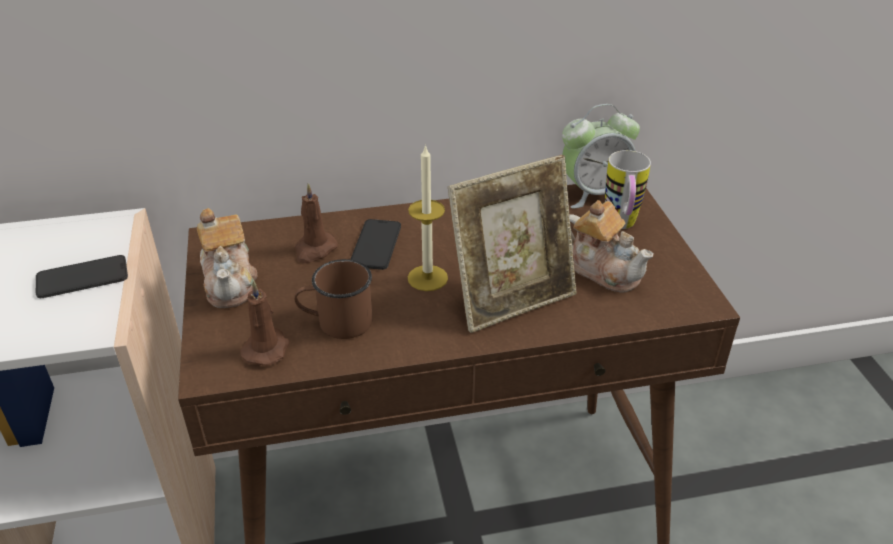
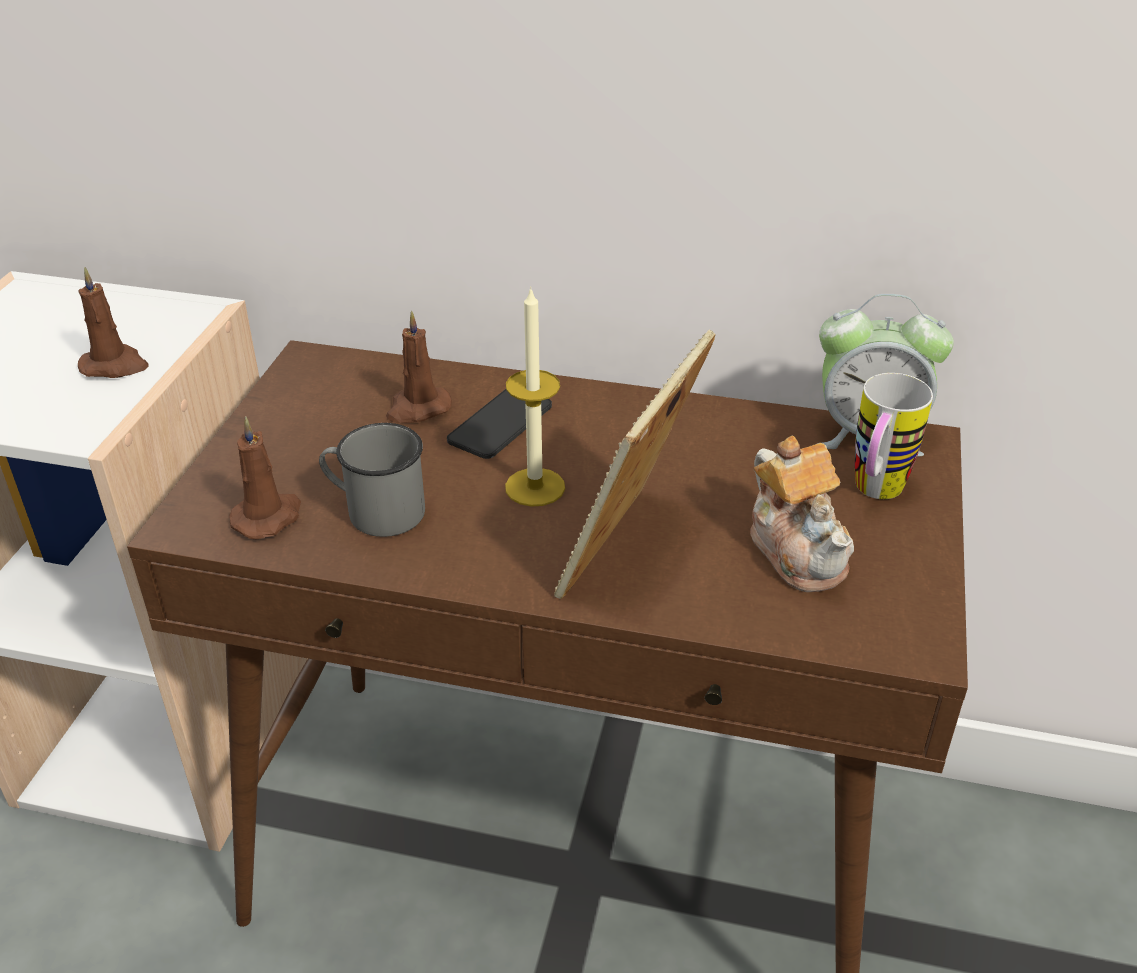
camera: 25 degrees right, 0 degrees up
(82, 277) = (115, 366): phone -> brown candle
(230, 282) = (287, 421): teapot -> none
(336, 322) = (375, 510): brown mug -> grey mug
(512, 299) = (629, 551): picture frame -> picture frame turned 120 degrees clockwise

